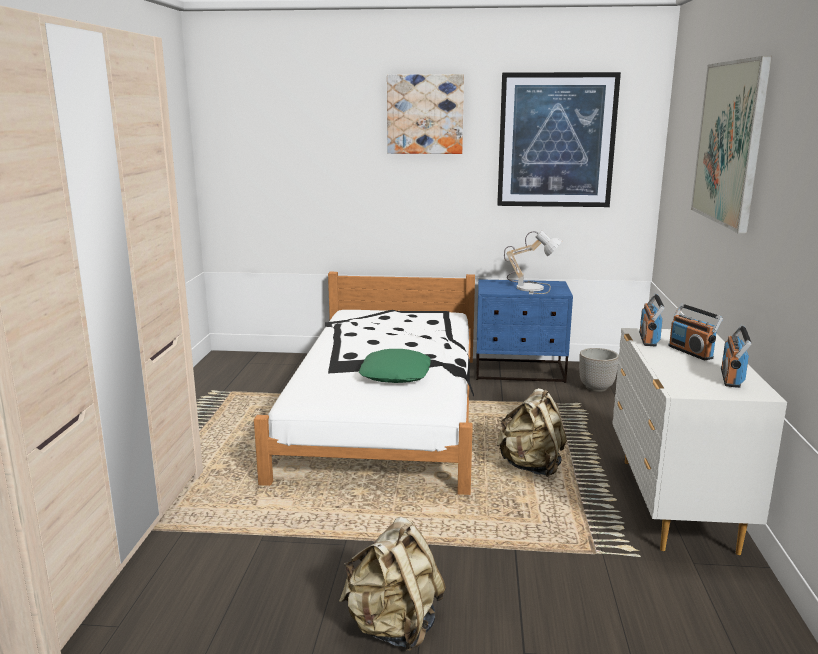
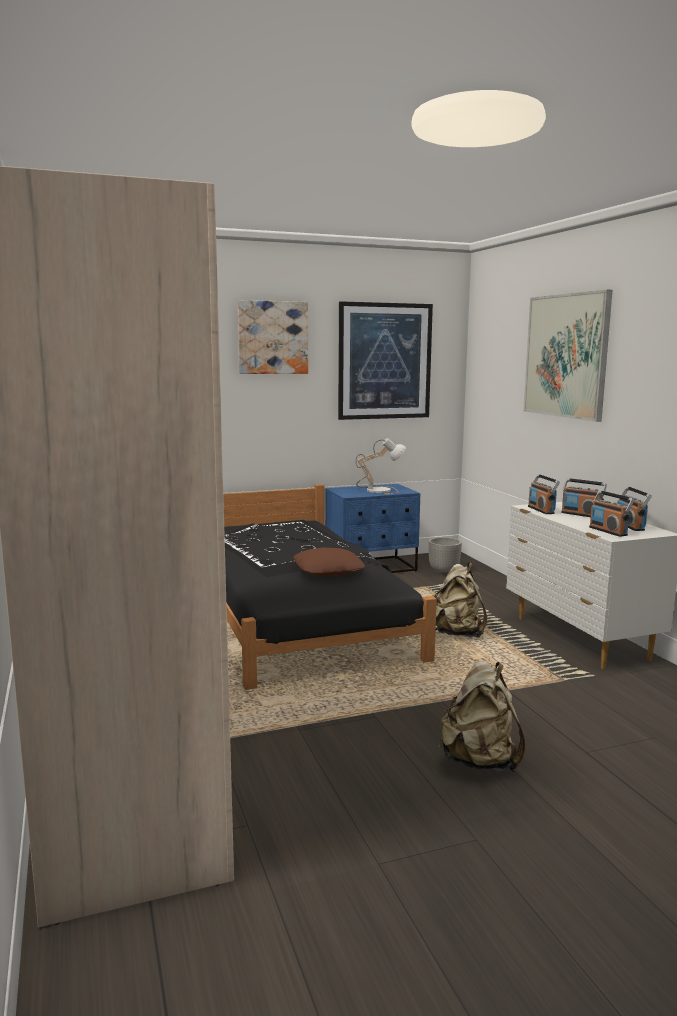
camera: 25 degrees left, 5 degrees down
(386, 410) = (292, 613): white bed -> black bed
(396, 374) = (328, 570): green pillow -> brown pillow
(687, 381) = (608, 531): none -> radio

